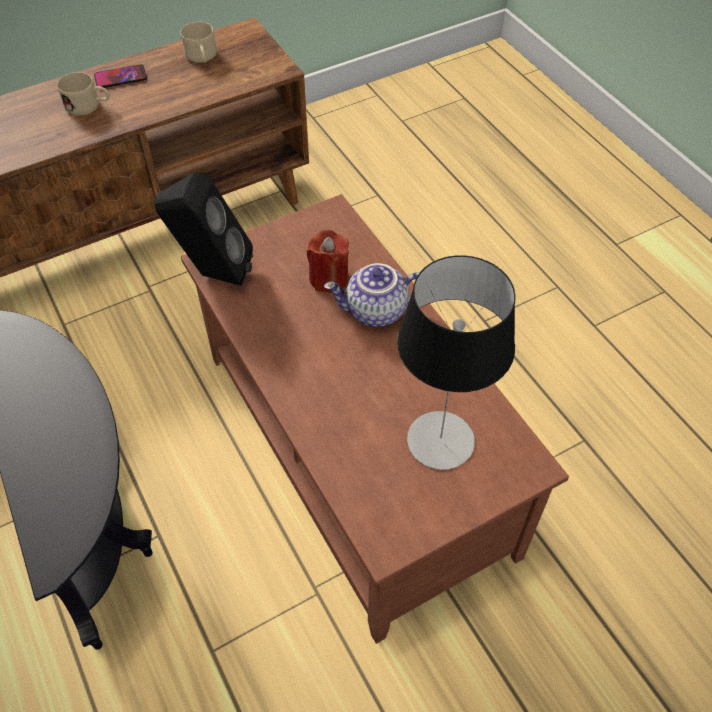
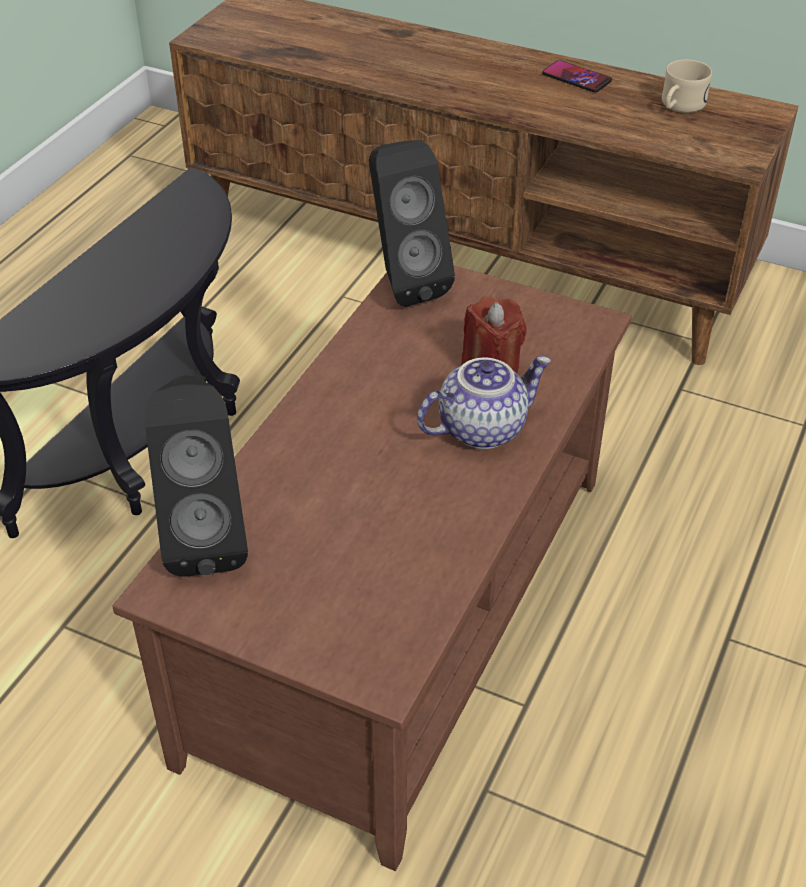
camera: 55 degrees right, 10 degrees down
(89, 106) = (511, 82): beige mug -> none
(357, 499) = (206, 537): none -> black speaker
(376, 312) = (481, 427): teapot -> teapot turned 105 degrees clockwise
(440, 440) = (347, 571): table lamp -> none

